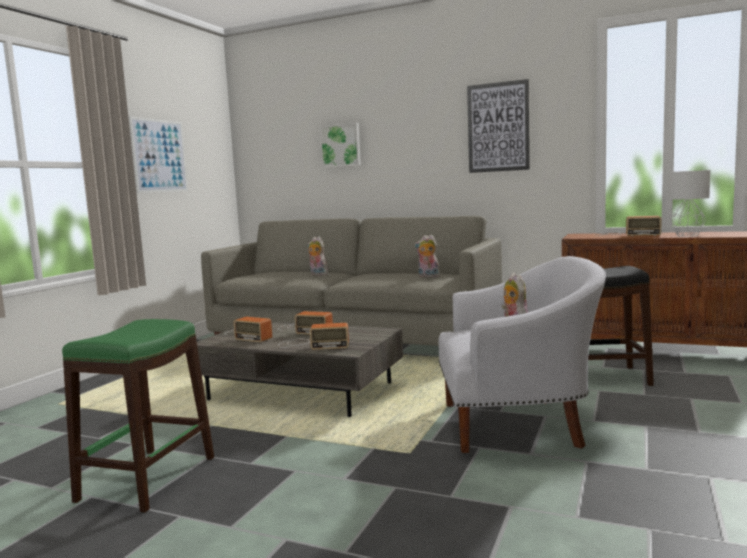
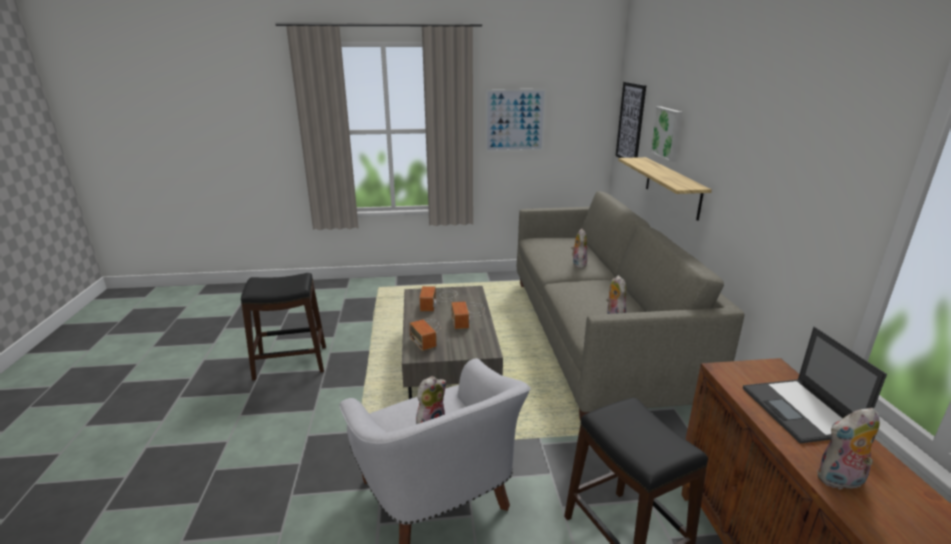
camera: 60 degrees right, 15 degrees up
(147, 478) = (290, 362): green stool -> black stool
(364, 187) = (672, 187): none -> shelf
(498, 127) = (785, 165): picture -> picture (630, 123)
(625, 234) = (801, 411): radio -> laptop
(686, 235) = (840, 481): grey table lamp -> plush toy

